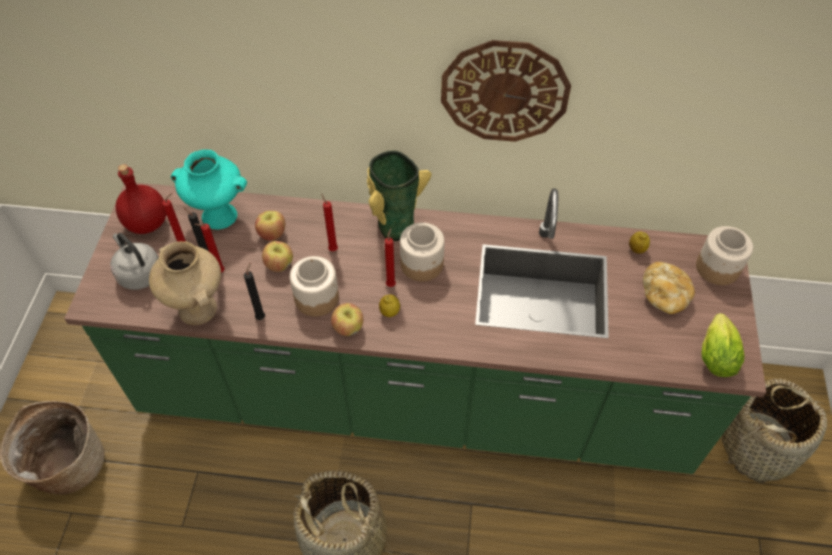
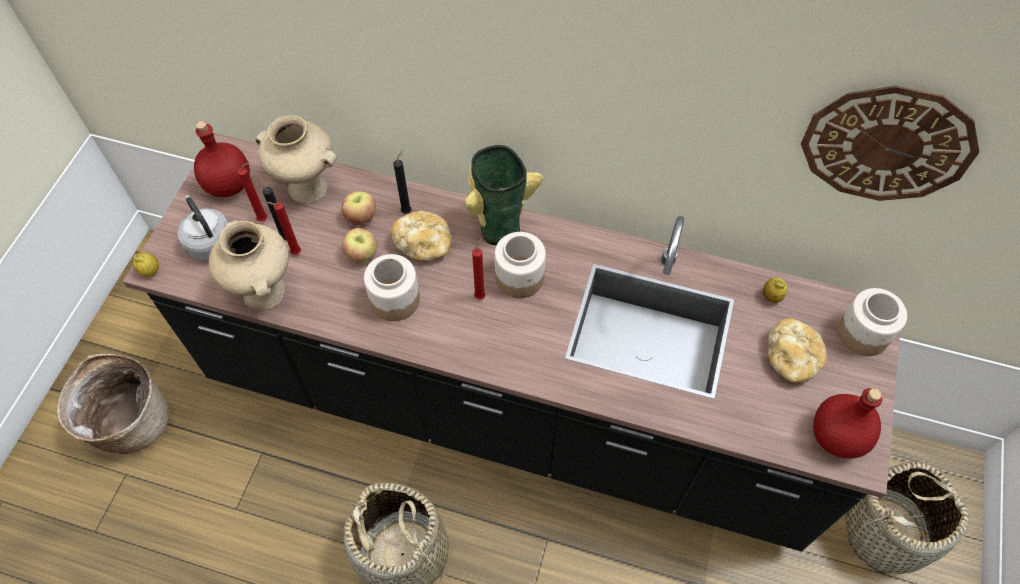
camera: 10 degrees right, 5 degrees up
(218, 217) = (306, 188): turquoise vase -> beige vase
(261, 316) = (331, 312): black candle -> black candle (407, 211)
(332, 248) = (423, 244): red candle -> bread
(348, 328) = (423, 340): apple -> none
(389, 312) = (472, 328): lemon -> lemon (150, 271)
(416, 395) = (510, 406): green counter -> black counter
(504, 91) = (633, 99): wall clock -> wall clock (887, 144)
(715, 353) = (836, 437): lettuce -> red bottle

